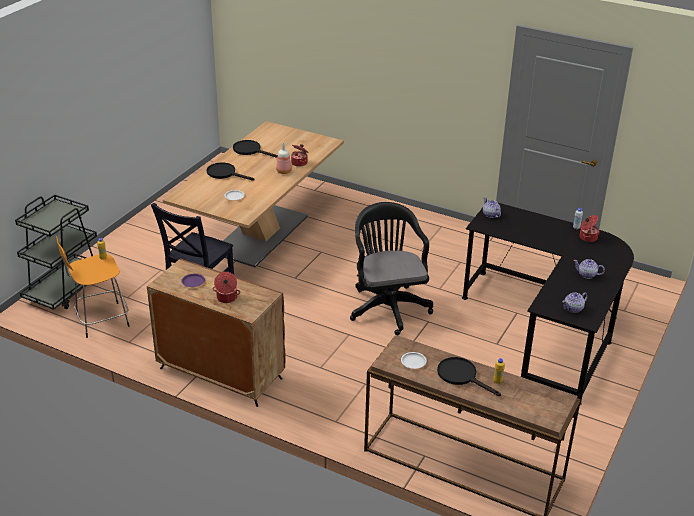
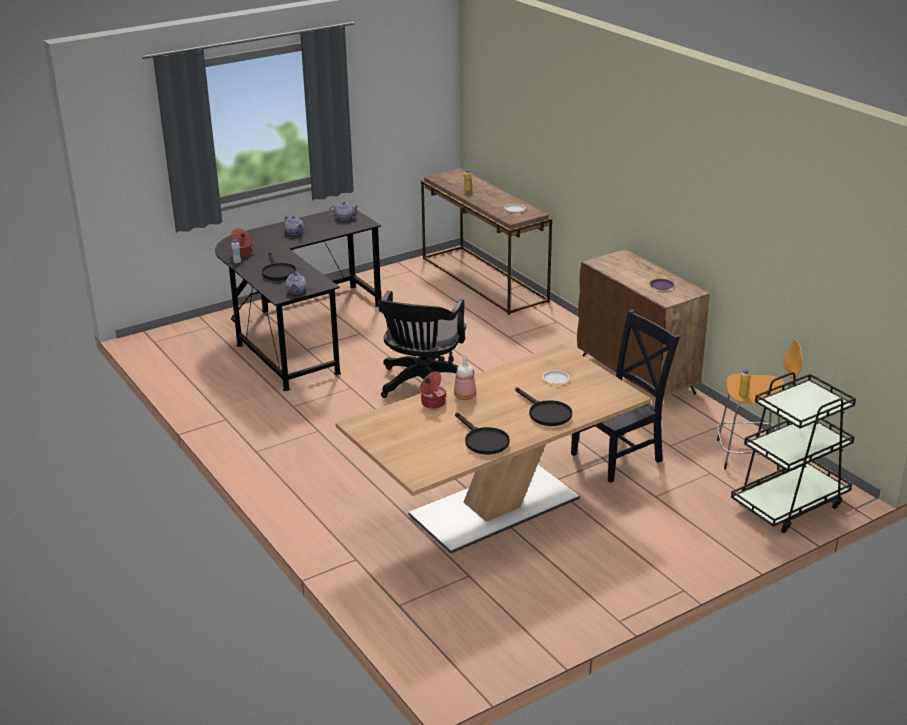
camera: 150 degrees left, 5 degrees down
(226, 298) = (636, 268): cooking pot -> none
(461, 376) = (489, 197): black frying pan -> black frying pan (277, 272)

